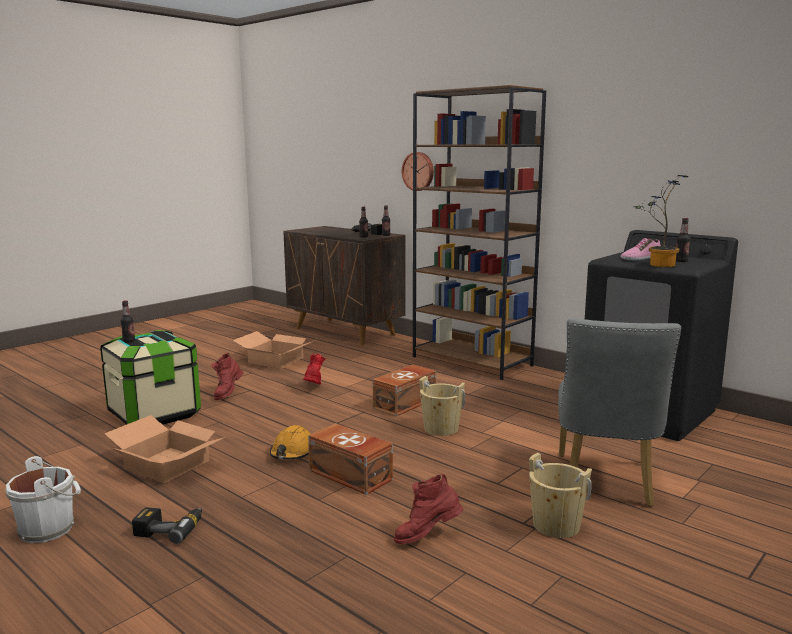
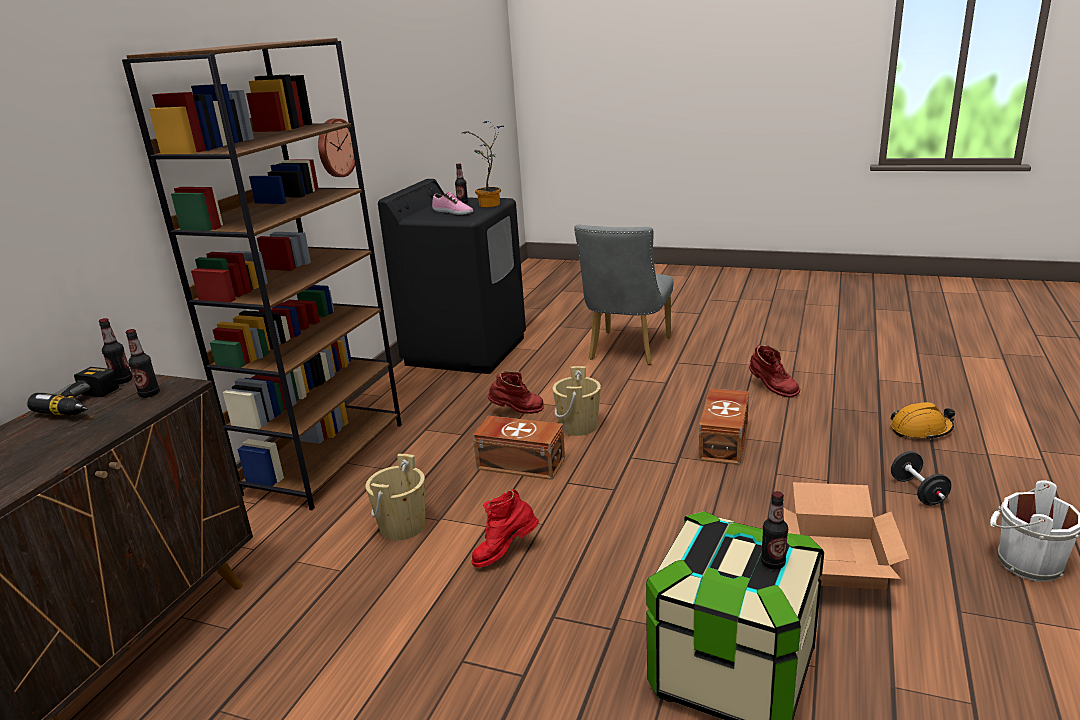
camera: 110 degrees left, 10 degrees up
(170, 529) = (918, 492): power drill -> black dumbbell
(228, 393) = (585, 634): red boot -> red boot (517, 412)
(277, 360) = (369, 662): cardboard box -> none
(292, 453) = (716, 488): orange hard hat -> orange hard hat (920, 430)
(418, 171) = (94, 228): wall clock -> wall clock (335, 148)
(556, 525) = (704, 356): beige bucket -> beige bucket (402, 526)
(604, 484) = (627, 351): grey chair -> grey chair turned 120 degrees clockwise

